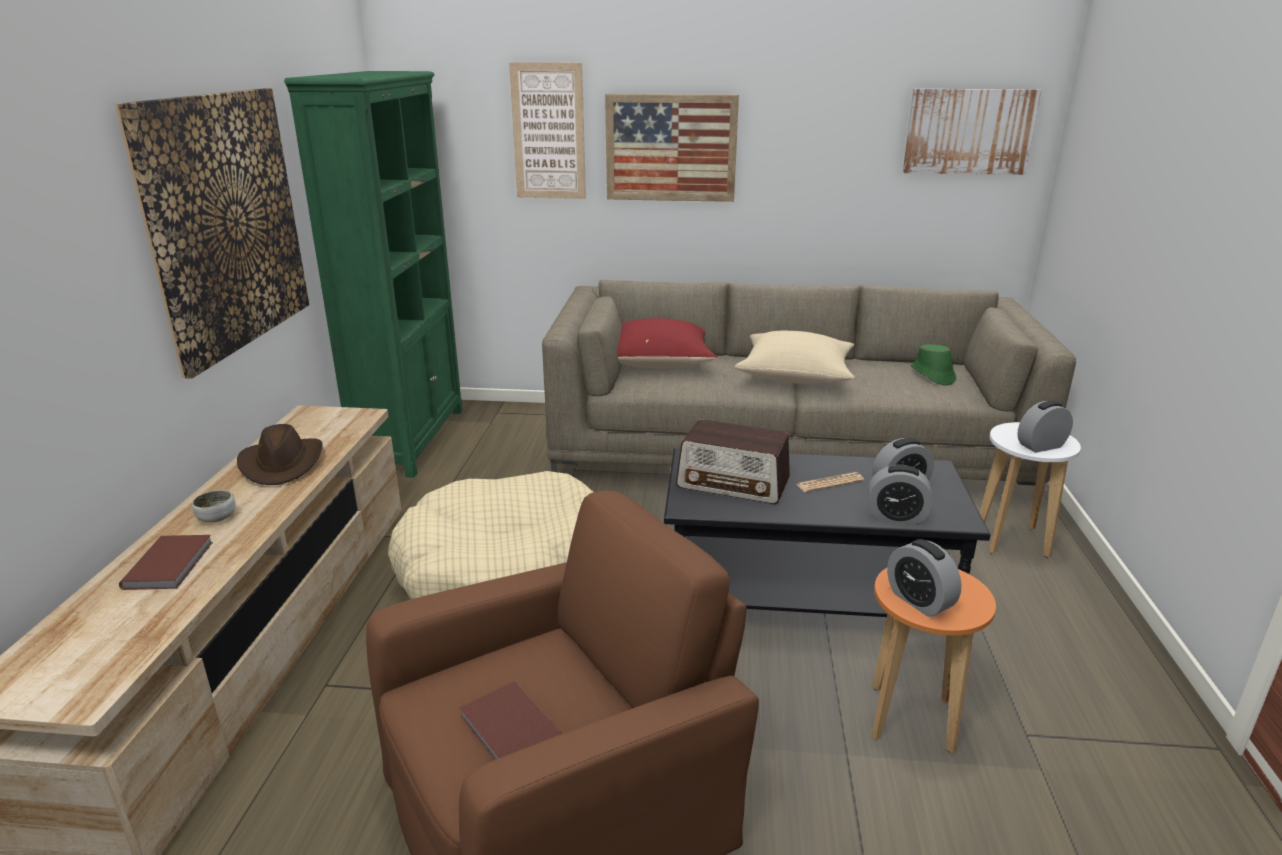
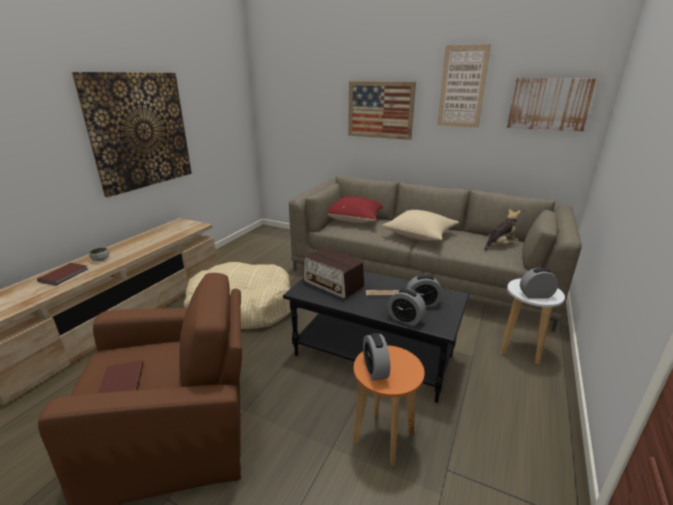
camera: 20 degrees right, 0 degrees up
(282, 464) = (147, 241): brown hat -> none
(412, 439) = (249, 242): green bookcase -> none
(548, 132) = (323, 100): picture -> picture (462, 87)
(932, 375) = (500, 245): green hat -> plush toy

